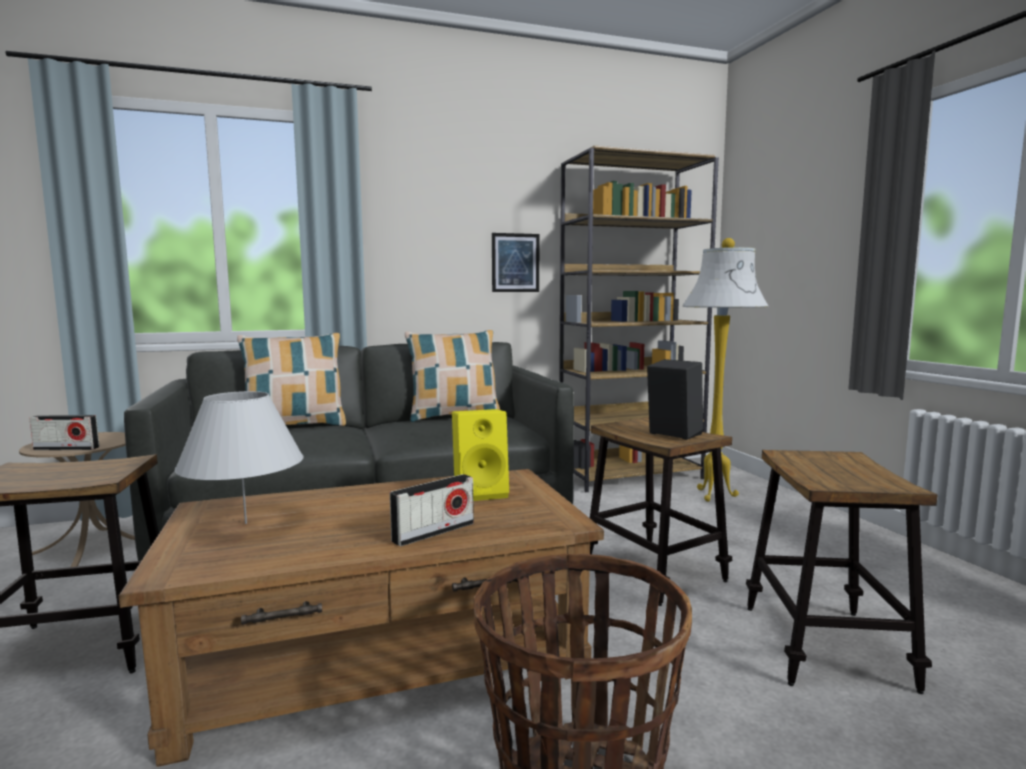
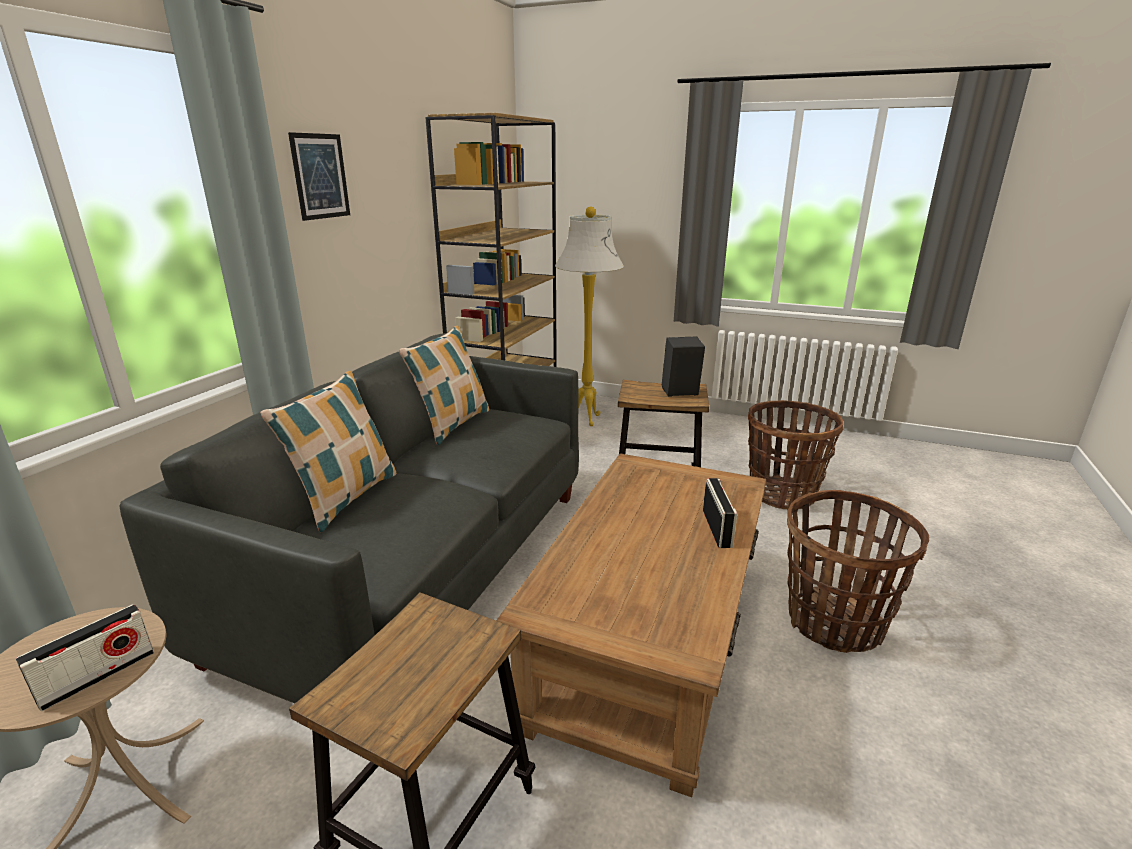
camera: 50 degrees left, 15 degrees up
(245, 523) = (608, 597): white table lamp -> none
(481, 492) = (653, 486): yellow speaker -> none
(515, 262) = (401, 236): picture -> picture (320, 176)
(824, 646) = (782, 494): stool -> basket

